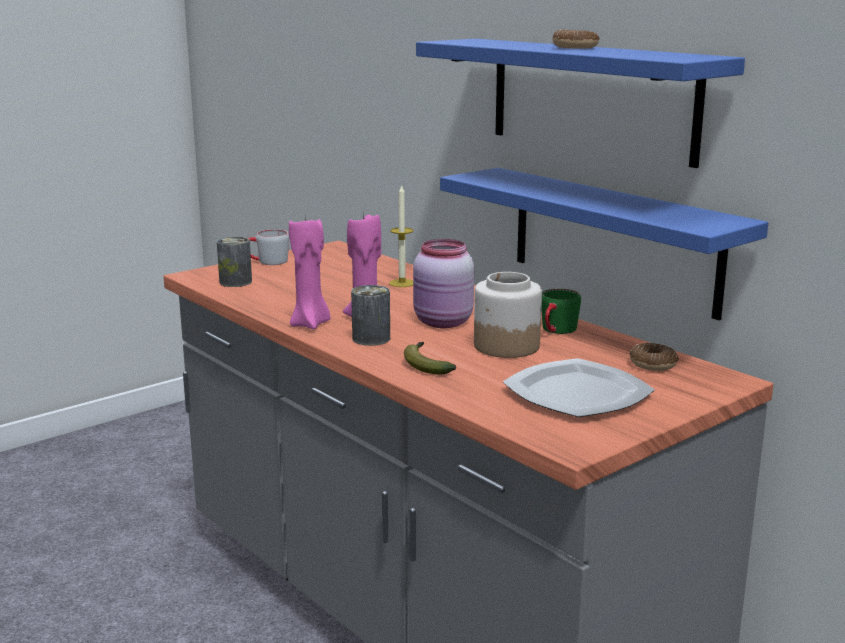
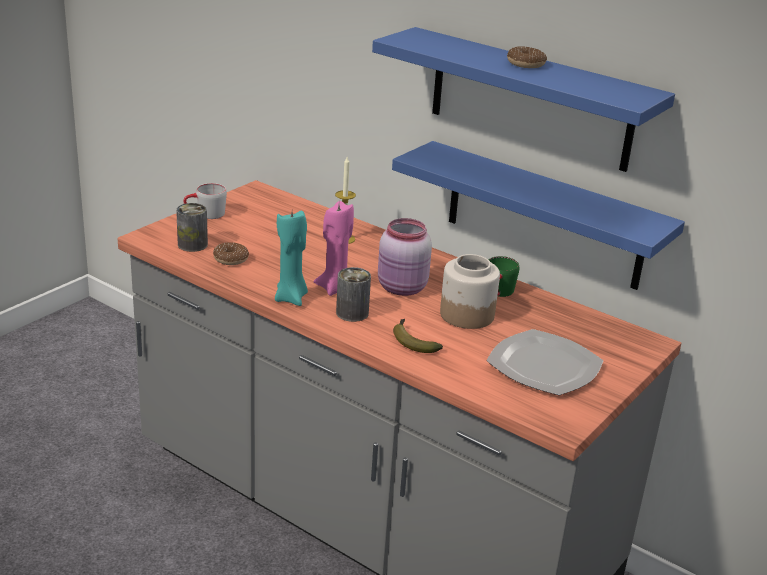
camera: 15 degrees left, 10 degrees up
(311, 324) = (291, 298): pink candle -> turquoise candle
(653, 364) = (588, 328): donut -> donut (231, 259)

